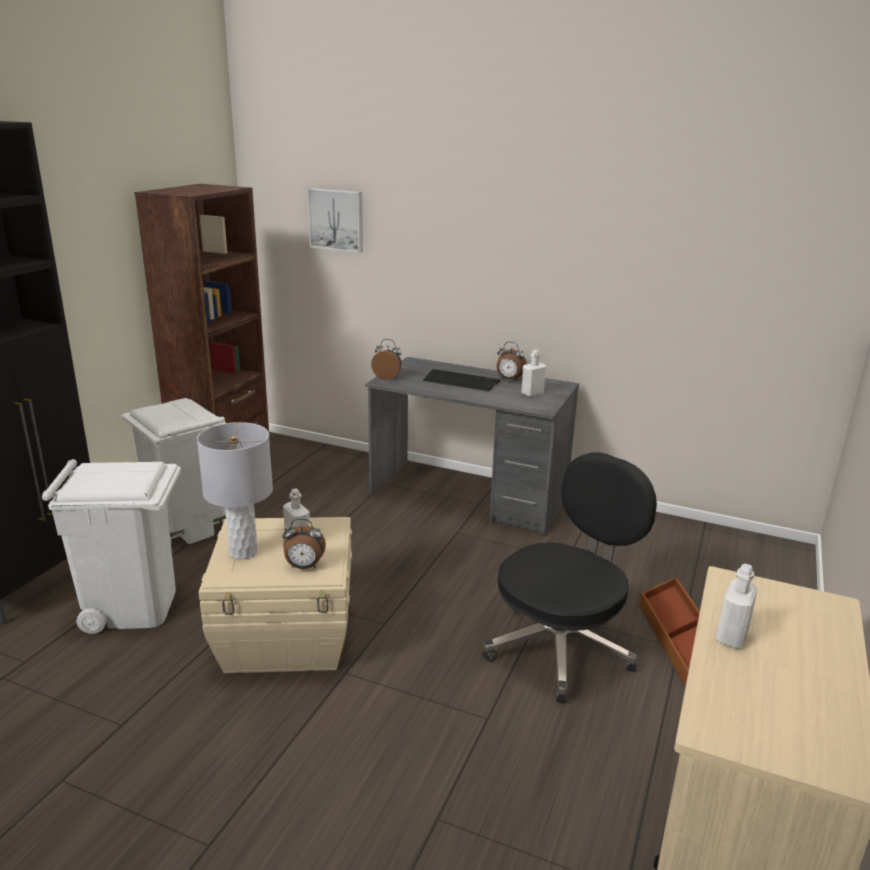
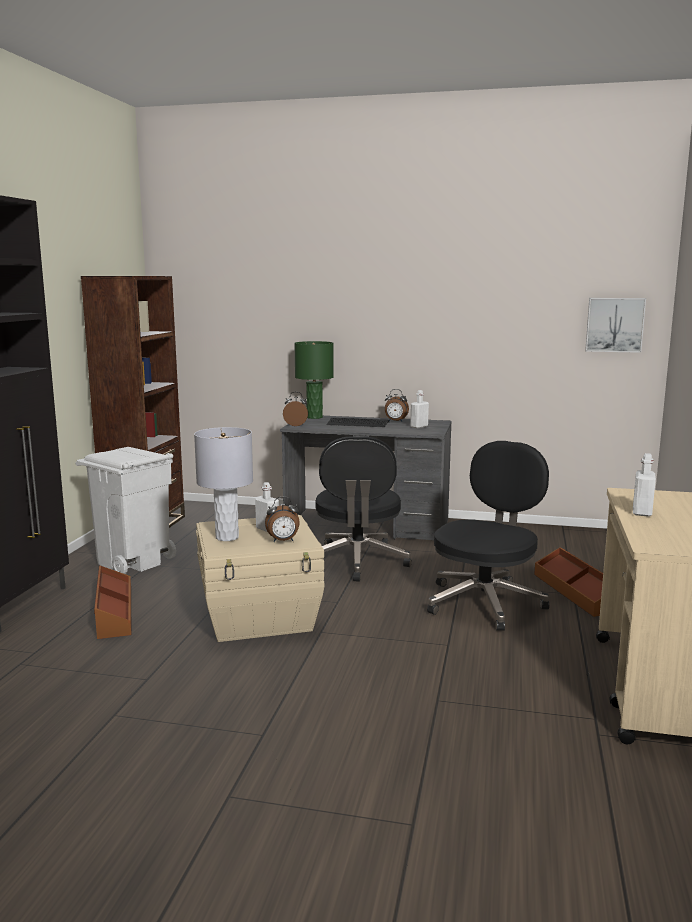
camera: 10 degrees left, 10 degrees down
(133, 606) = (113, 612): white trash can -> brown storage box
(337, 219) = (237, 304): picture -> picture (614, 324)
(417, 363) = (314, 417): none -> green table lamp
(433, 557) = (357, 561): none -> black office chair

